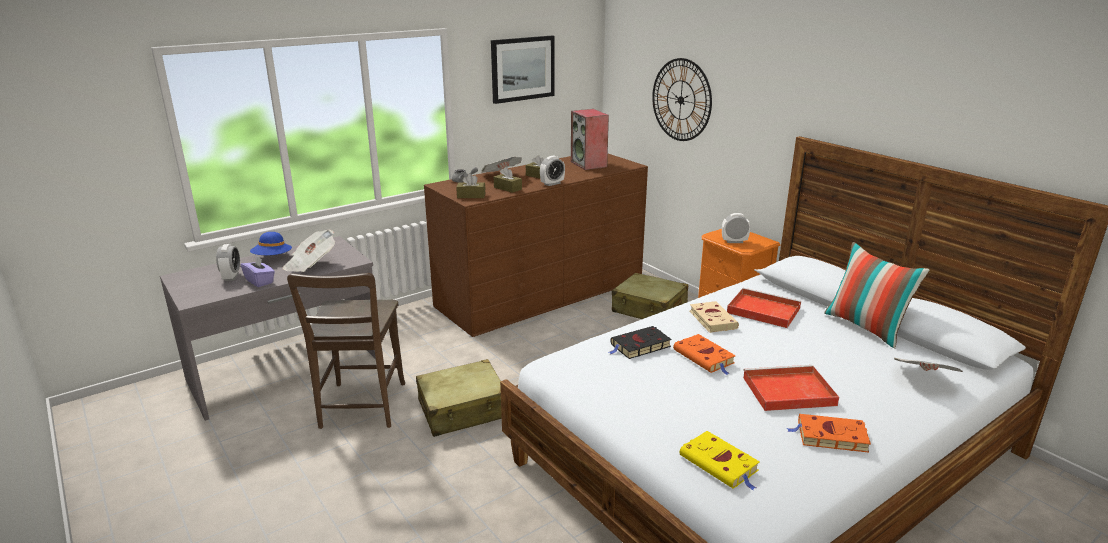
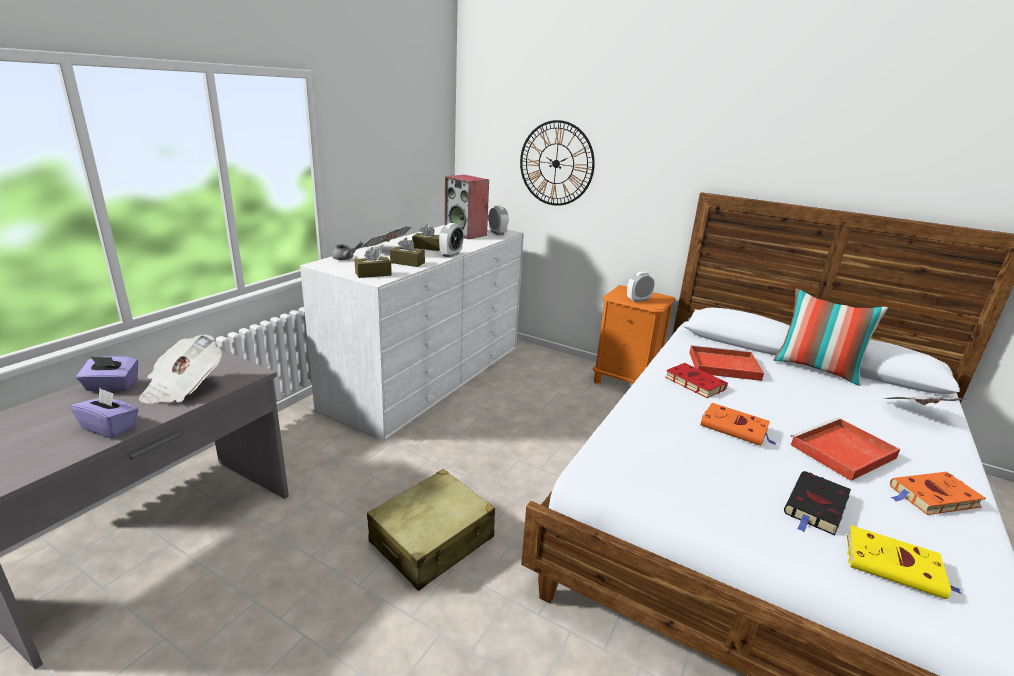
camera: 25 degrees left, 0 degrees up
(231, 277) = (52, 428): alarm clock -> alarm clock (497, 233)
(272, 258) = (112, 386): blue hat -> purple tissue box
(361, 408) = (296, 574): brown chair -> none
(522, 69) = (388, 129): picture -> none
(541, 293) = (428, 375): brown dresser -> white dresser
(639, 346) = (664, 428): black book -> black book (816, 507)
(649, 309) = (545, 377): beige suitcase -> none
(711, 319) = (693, 383): beige book -> red book

